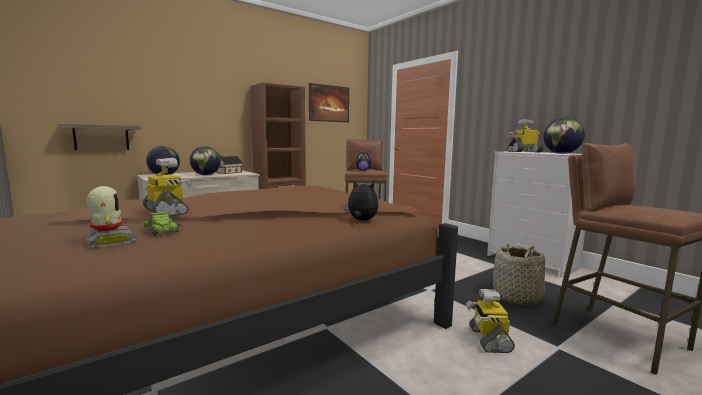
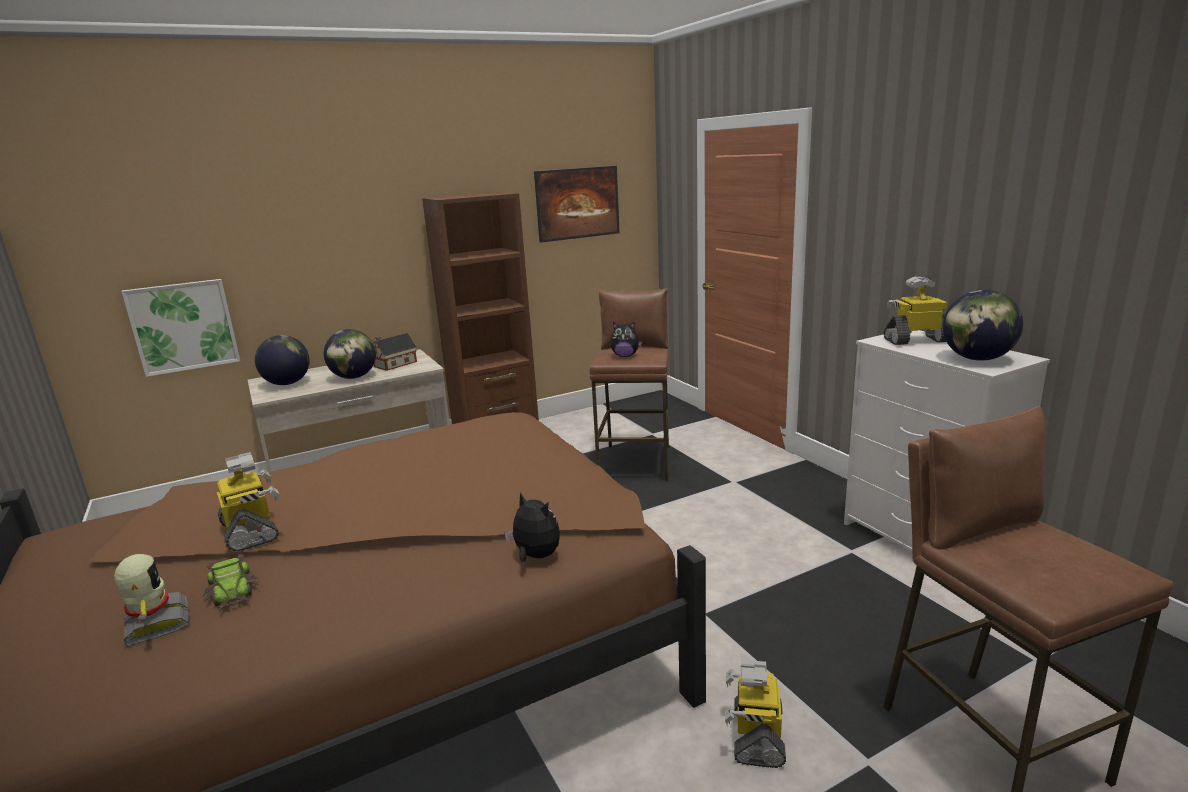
camera: 10 degrees right, 10 degrees up
(101, 137) = (183, 326): shelf -> picture
(517, 297) = (851, 638): basket -> none

